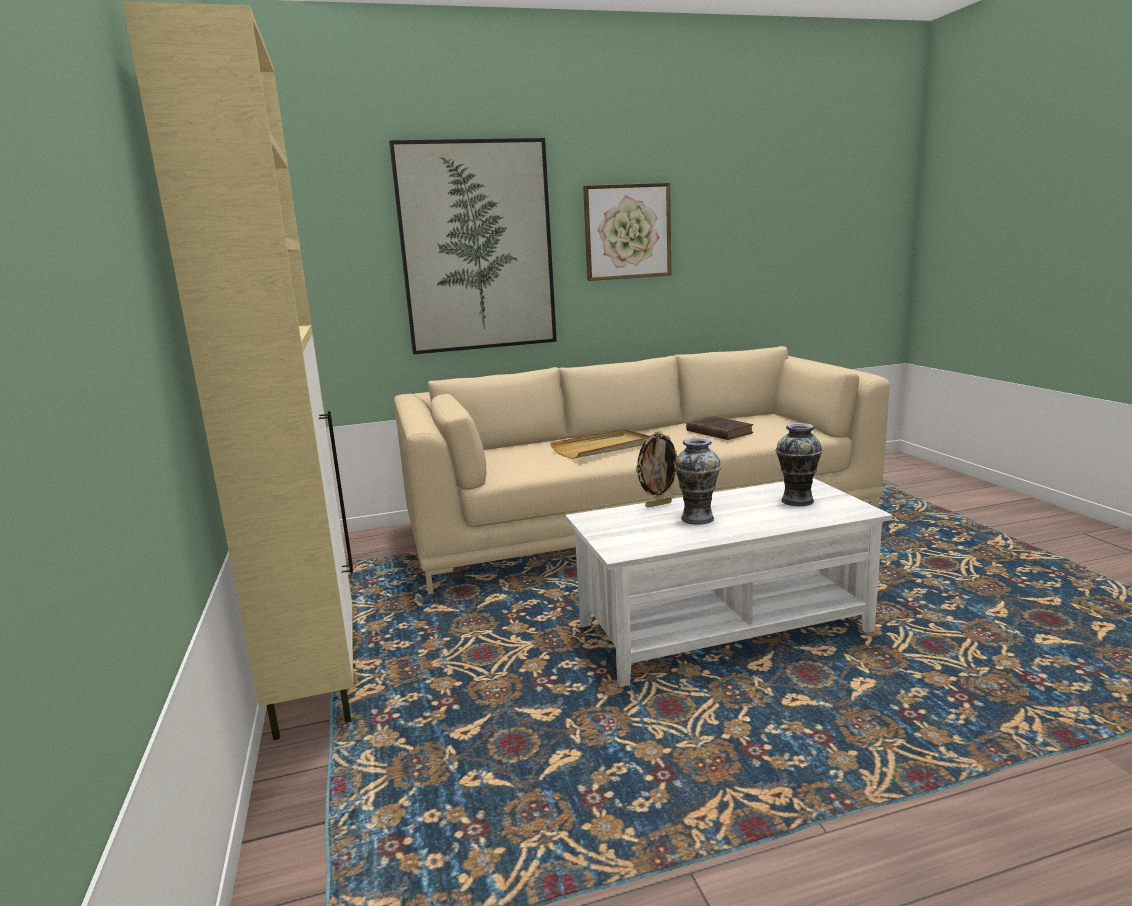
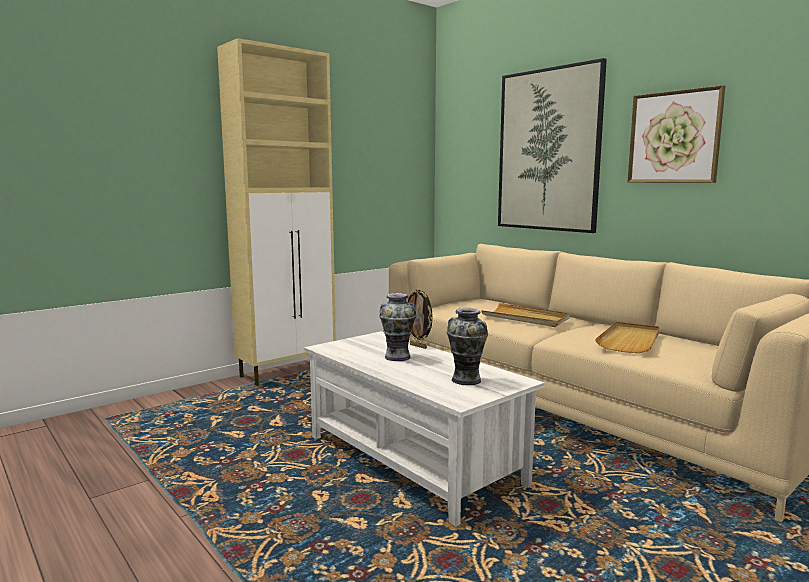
camera: 65 degrees right, 5 degrees down
(718, 432) = (630, 340): brown book -> beige tray

